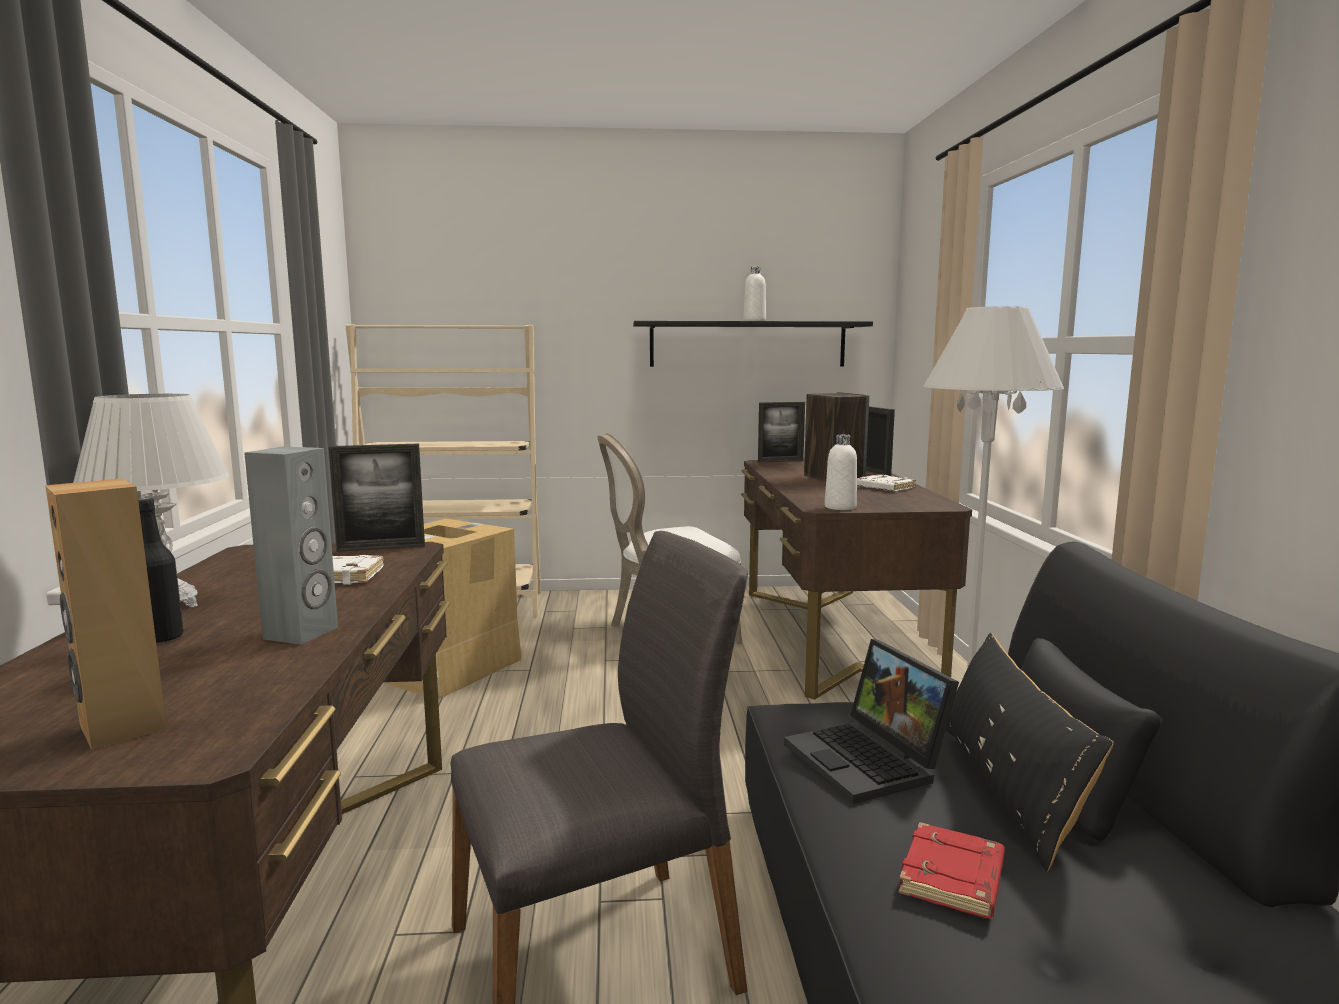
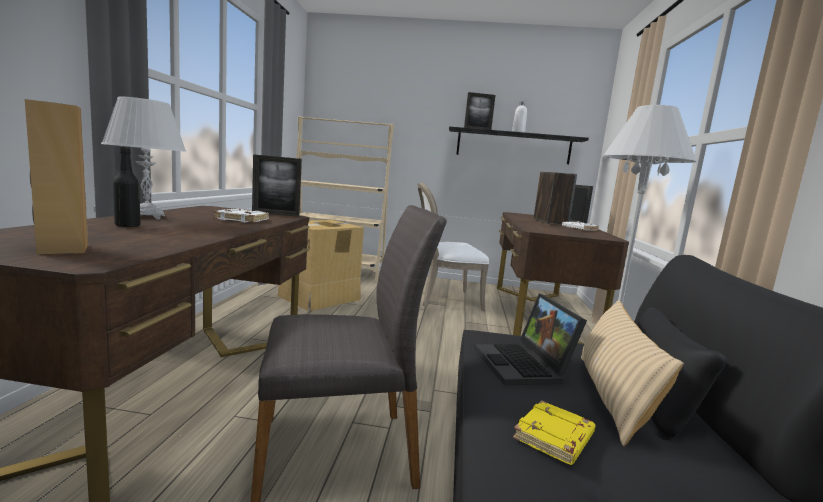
camera: 10 degrees right, 0 degrees up
(302, 633) = (198, 233): grey speaker -> none
(780, 461) = (523, 214): picture frame -> picture frame (477, 129)
(840, 507) = (546, 231): white bottle -> none
(954, 879) = (554, 438): red book -> yellow book
(1007, 789) = (612, 396): black pillow -> beige pillow

